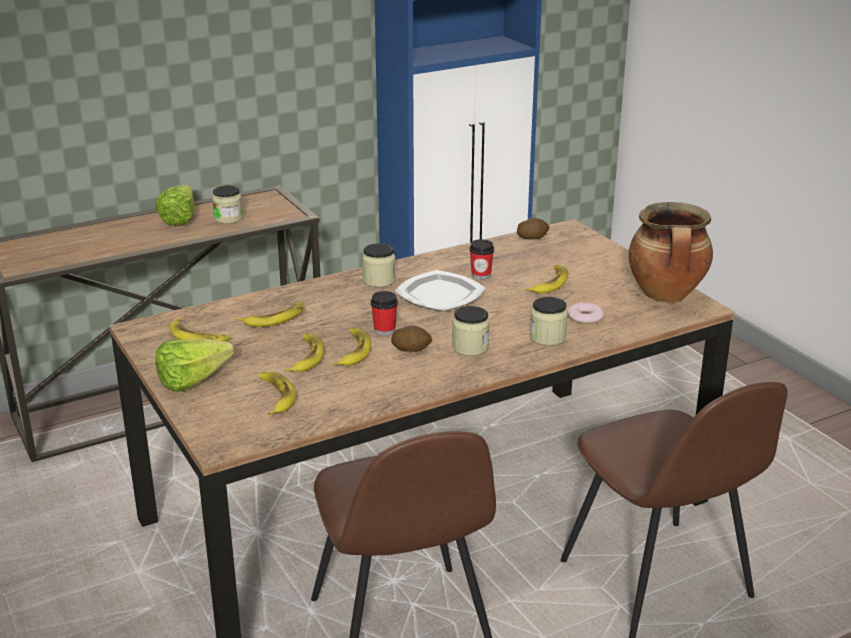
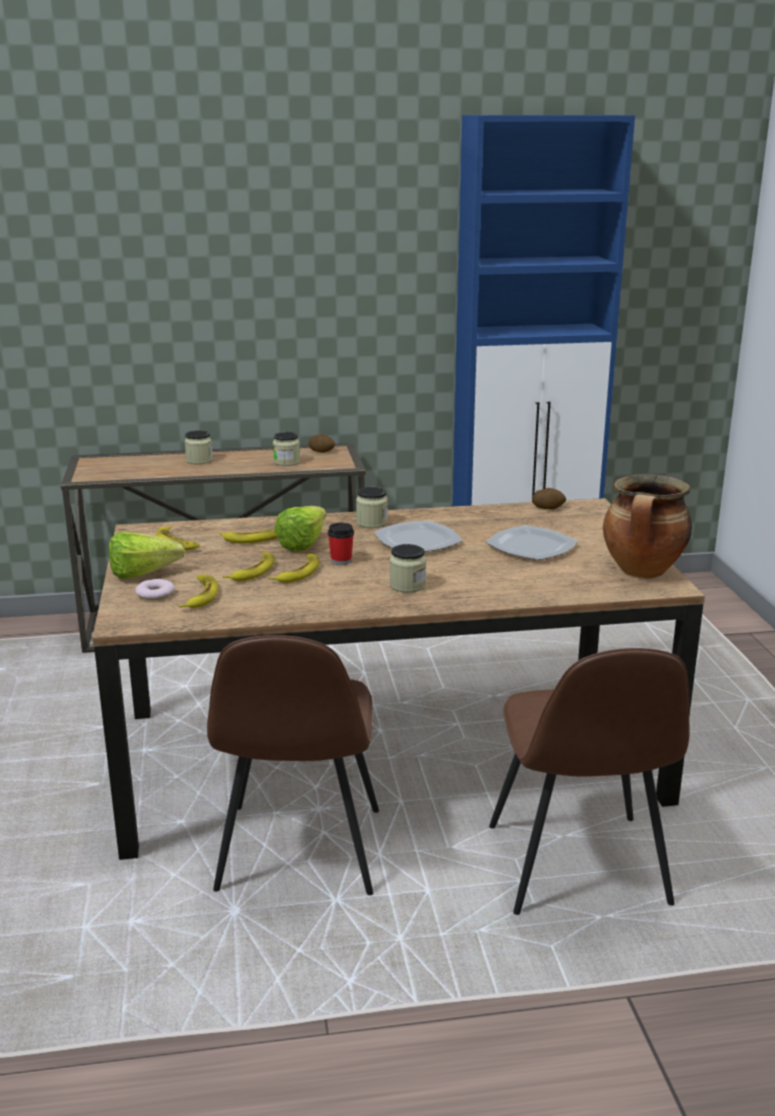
camera: 20 degrees right, 5 degrees down
(182, 217) = (249, 457): lettuce -> lettuce (307, 543)
(411, 349) = (352, 578): potato -> potato (322, 451)
(481, 275) = (470, 531): cup -> none
(547, 337) = (489, 588): jar -> jar (199, 460)
(549, 283) = (531, 546): banana -> plate
(585, 317) = (541, 578): donut -> donut (155, 594)

